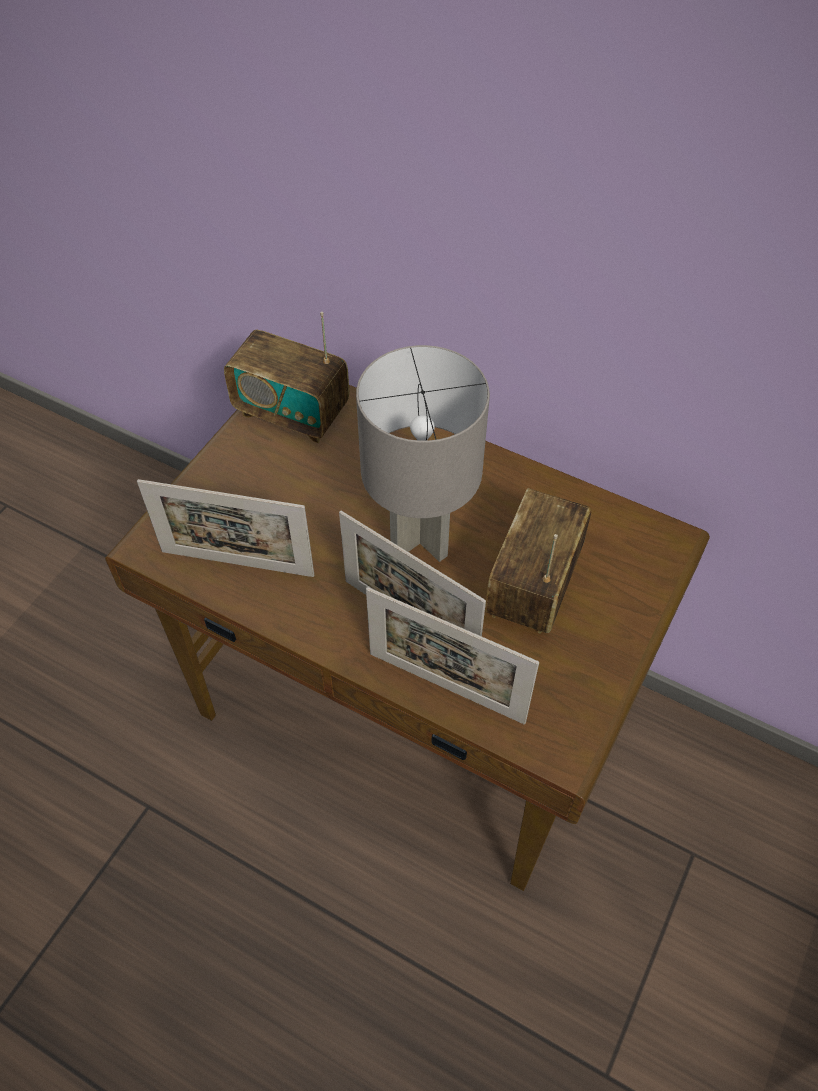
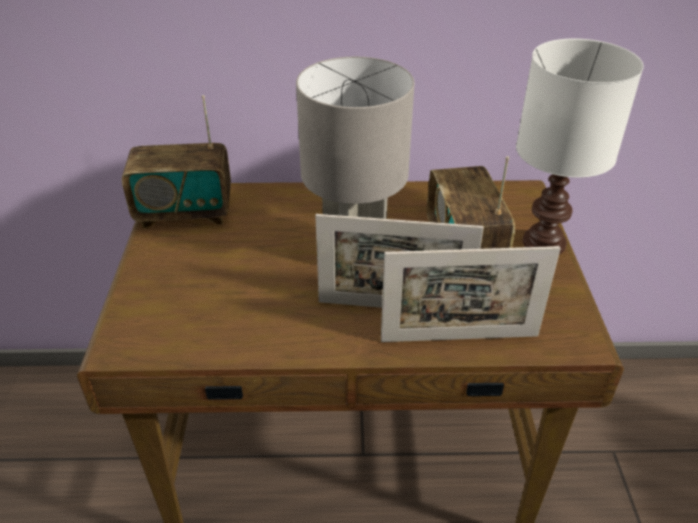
camera: 30 degrees left, 15 degrees down
(237, 563) = (214, 326): picture frame -> none
(627, 618) = (542, 244): none -> white table lamp

